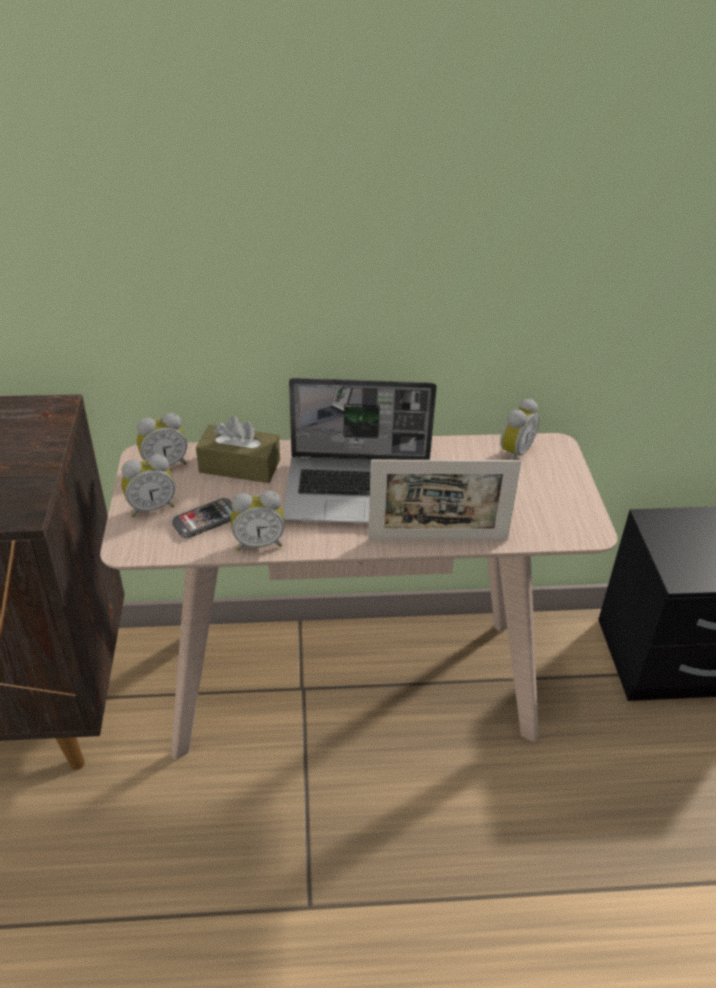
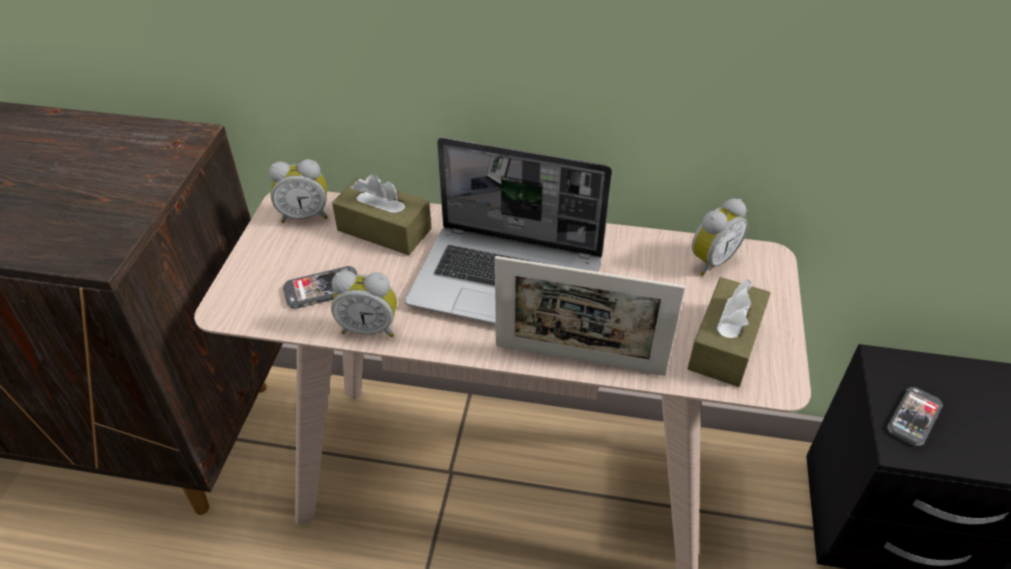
camera: 15 degrees right, 5 degrees up
(151, 507) = (271, 264): alarm clock -> none
(544, 511) = (725, 344): none -> brown tissue box
(684, 556) = (913, 418): none -> phone

